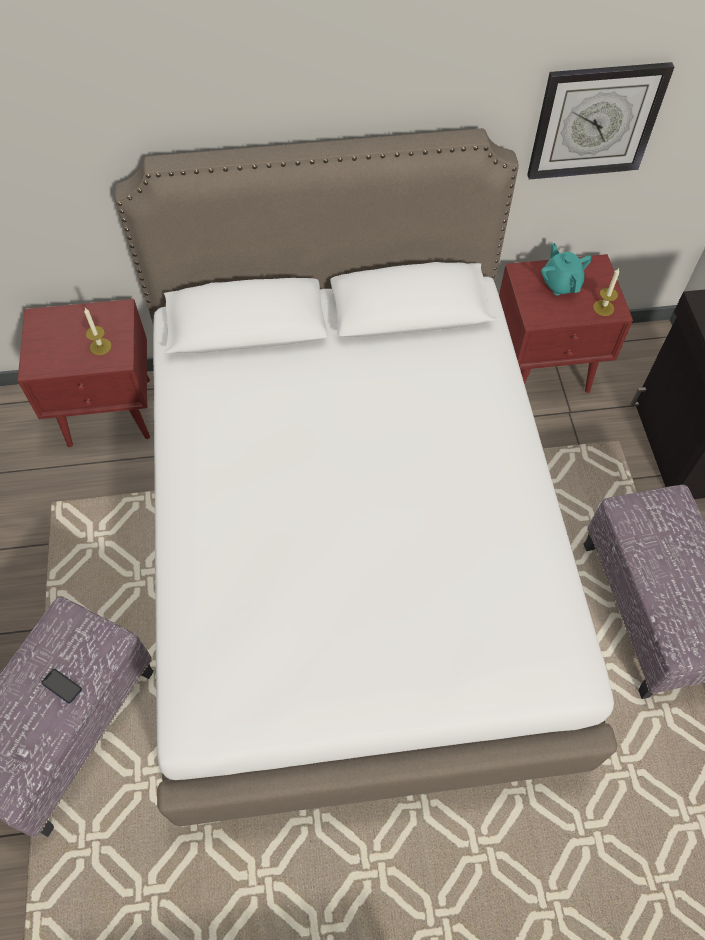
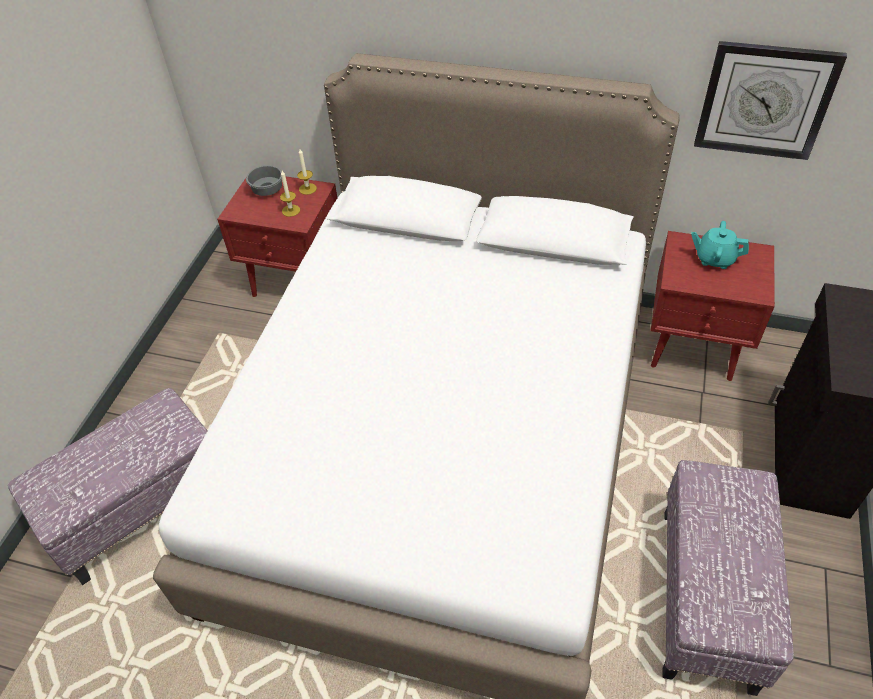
camera: 25 degrees right, 10 degrees down
(60, 327) = (268, 190): none -> grey bowl
(62, 686) = (133, 453): phone -> none
(560, 283) = (714, 259): turquoise teapot -> turquoise teapot turned 75 degrees counterclockwise
(603, 308) = (748, 288): candle -> candle (307, 189)

